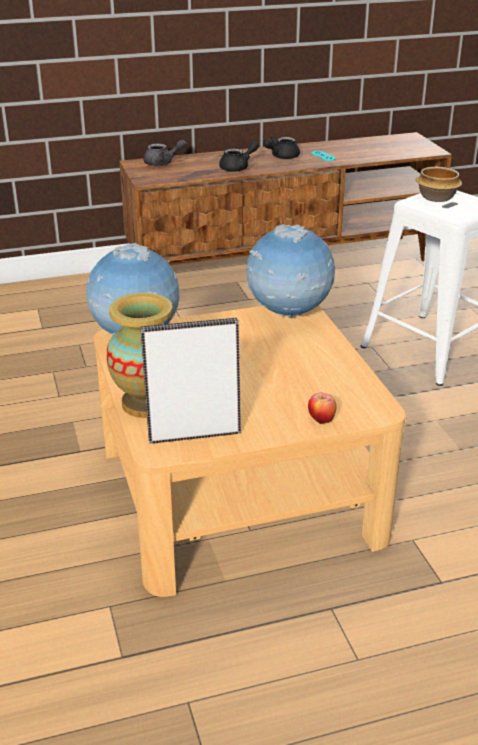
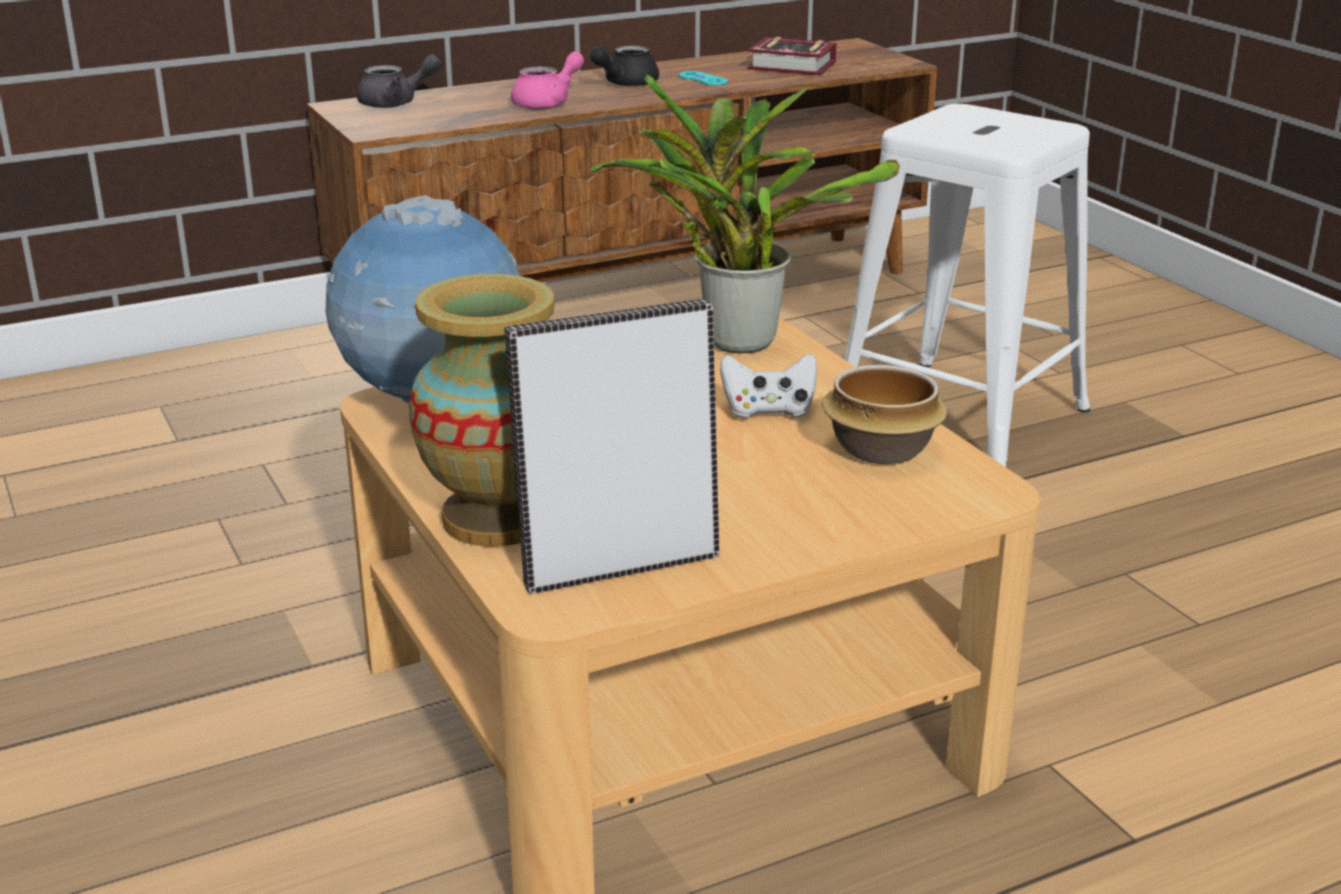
camera: 10 degrees left, 5 degrees down
(238, 168) = (548, 103): black teapot -> pink teapot
(289, 314) = (733, 339): globe -> potted plant
(291, 357) = (768, 411): none -> white game controller
(321, 420) = (875, 518): apple -> none
(374, 150) = (794, 67): none -> book
(435, 197) = (955, 120): bowl -> bowl (878, 449)

